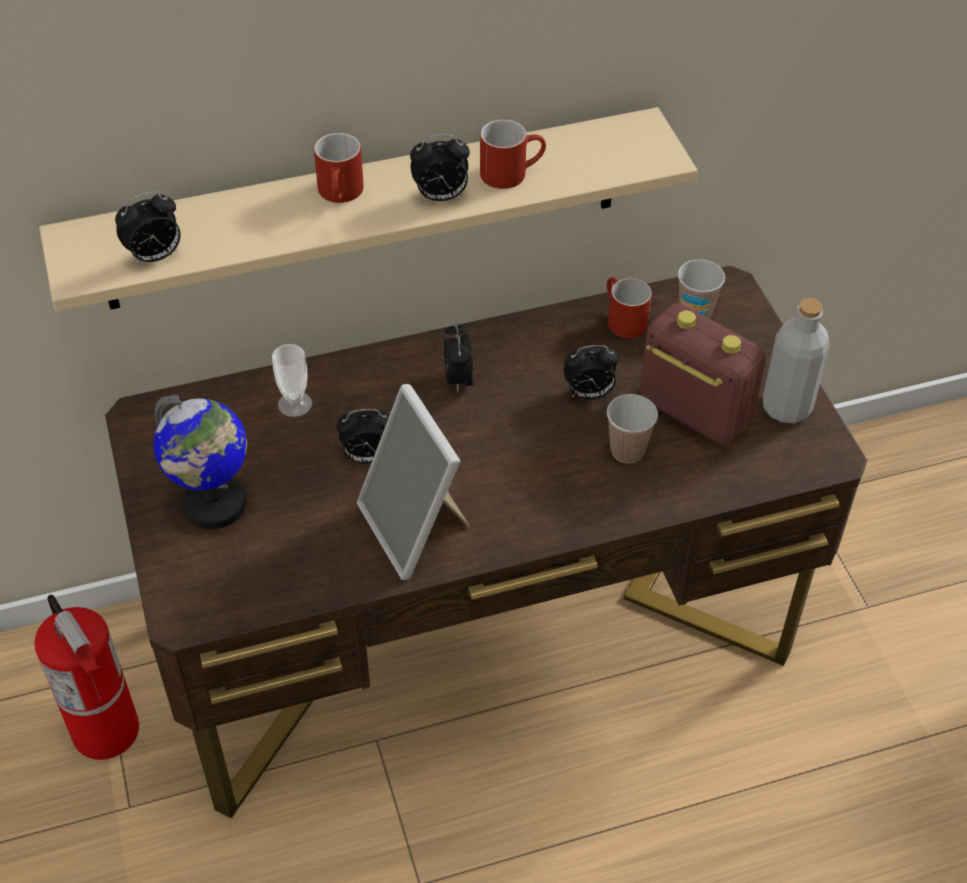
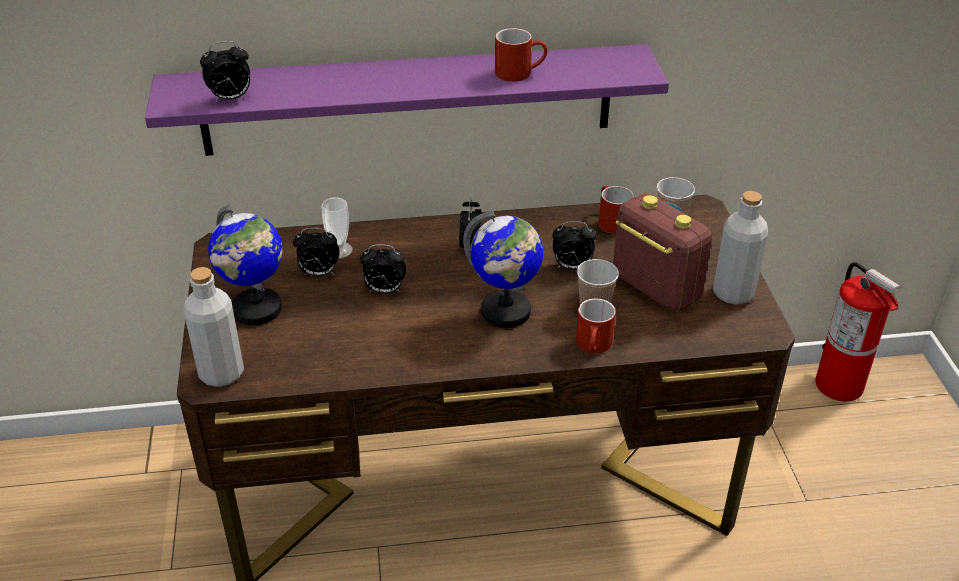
camera: 10 degrees right, 10 degrees down
(106, 731) = (169, 510): fire extinguisher -> fire extinguisher (840, 385)
(197, 603) = (221, 373): none -> grey bottle
(341, 194) = (384, 74): red mug -> red mug (594, 346)
(364, 210) = (408, 100): beige shelf -> purple shelf
(416, 529) = (409, 343): picture frame -> none
(440, 197) = (460, 82): alarm clock -> alarm clock (318, 274)
(523, 469) = (506, 312): none -> globe

